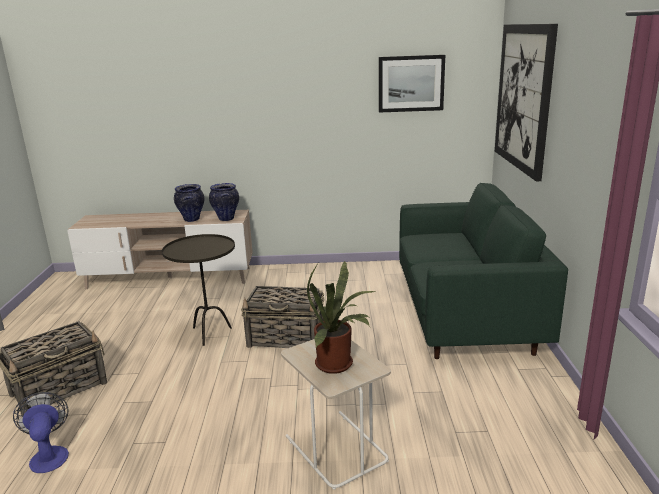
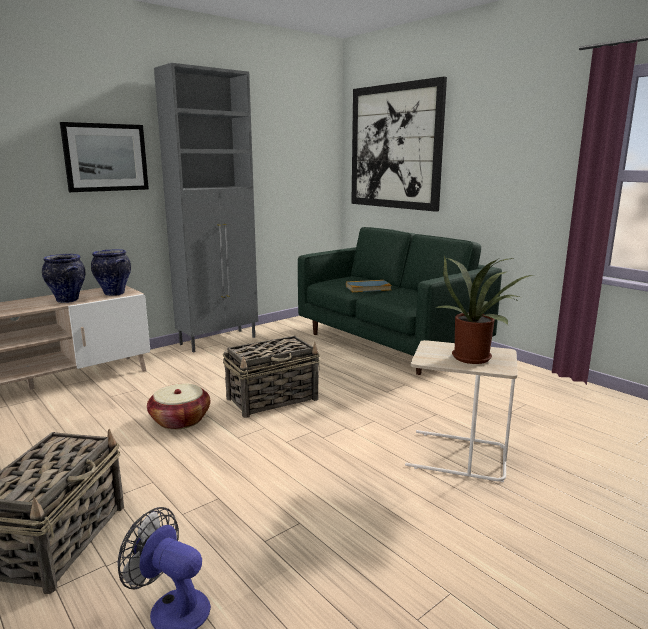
camera: 40 degrees left, 5 degrees down
(209, 333) = (180, 420): brown side table -> basket
(327, 269) = (219, 340): none -> grey cabinet
(411, 83) = (278, 140): picture -> picture (106, 157)
(443, 253) = (368, 288): none -> book

